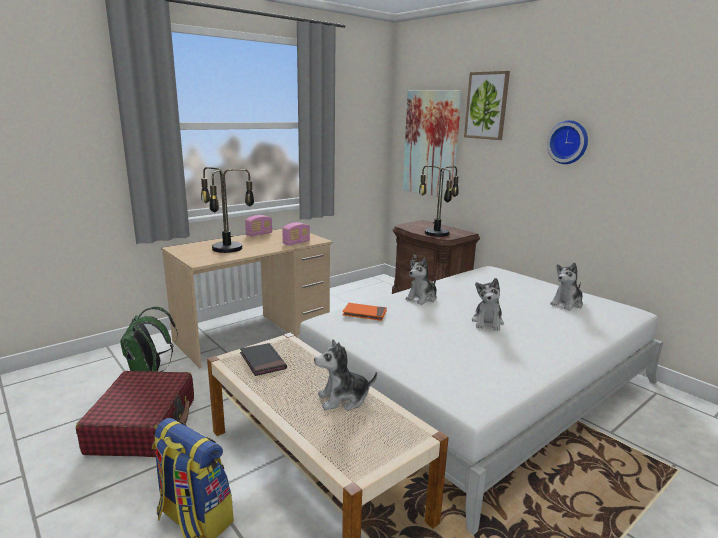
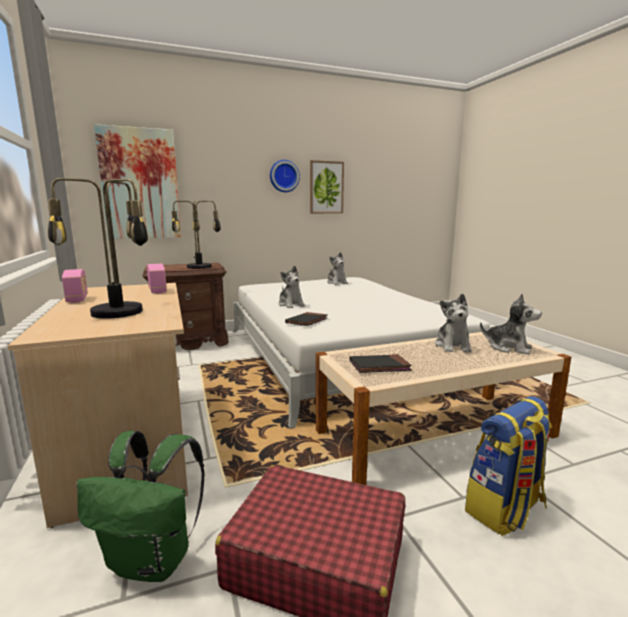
camera: 70 degrees left, 5 degrees down
(364, 314) = (307, 321): orange book -> black book
(486, 105) = (205, 146): picture -> picture (326, 187)
(487, 322) = (351, 298): plush toy -> plush toy (508, 347)

